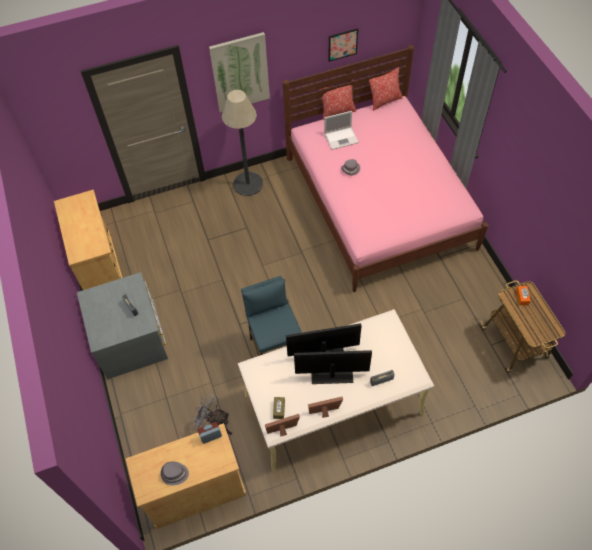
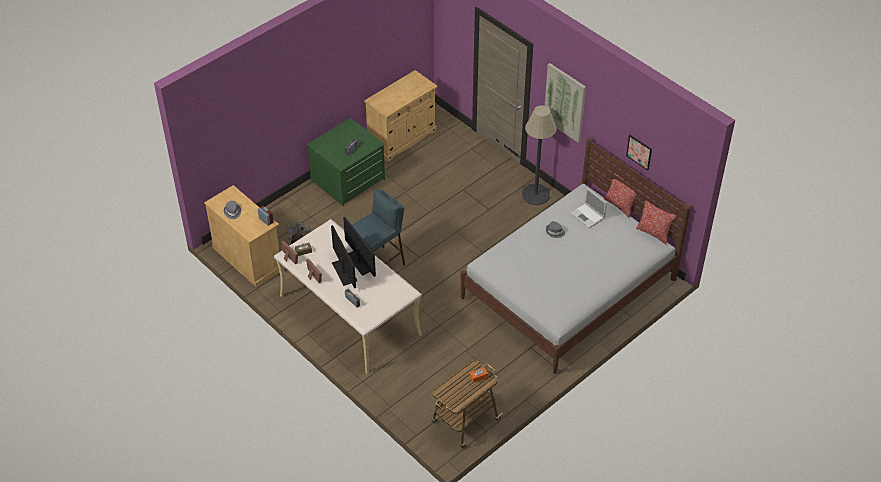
camera: 65 degrees right, 10 degrees down
(131, 340) = (348, 180): grey dresser -> green dresser
(379, 202) = (568, 288): pink bed -> white bed

